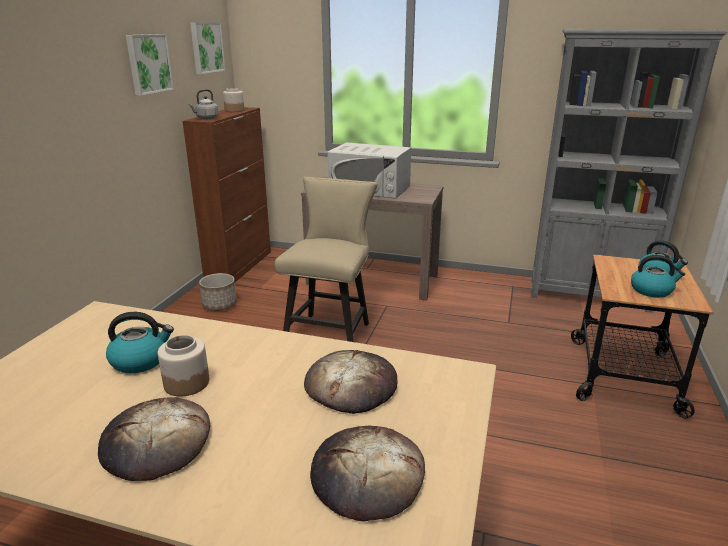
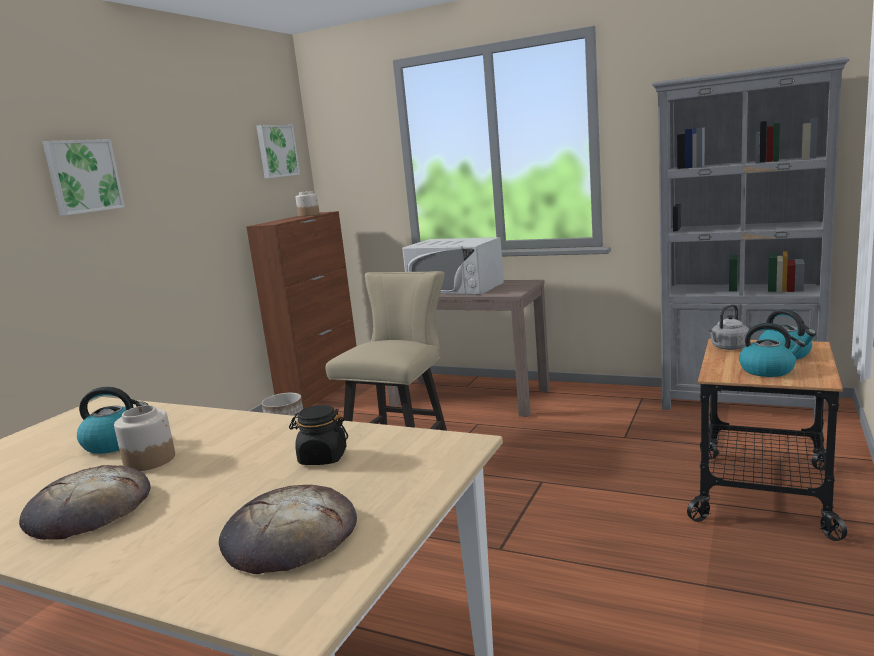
camera: 10 degrees right, 10 degrees down
(148, 63) = (205, 167): picture -> picture (83, 176)
(206, 118) = (272, 222): grey kettle -> grey kettle (728, 348)
(351, 385) = (322, 458): bread -> black jar

